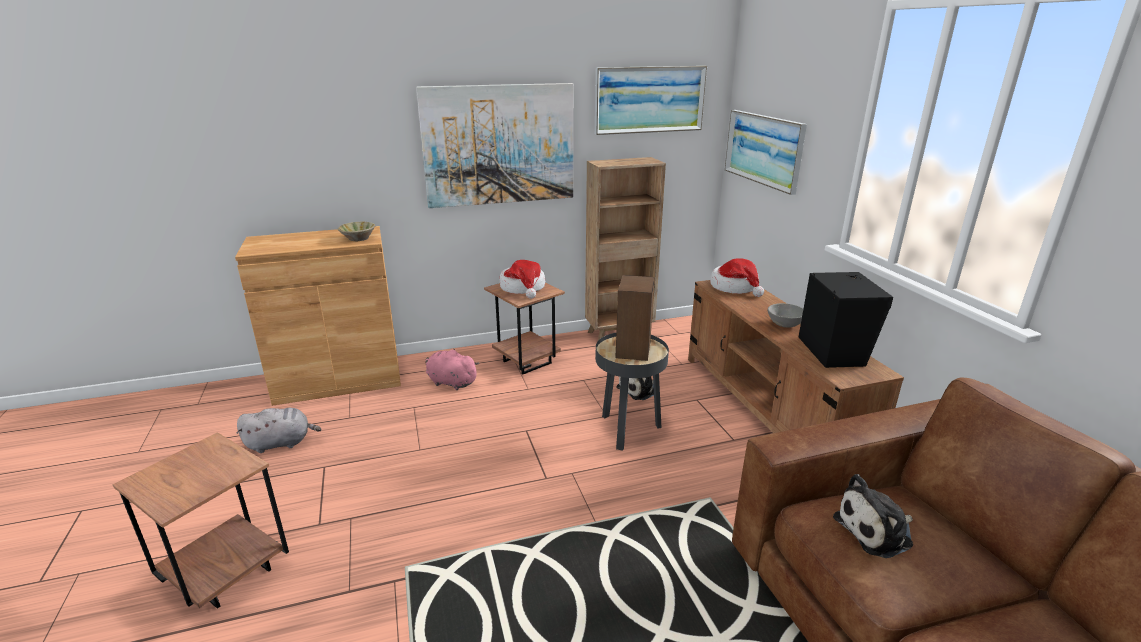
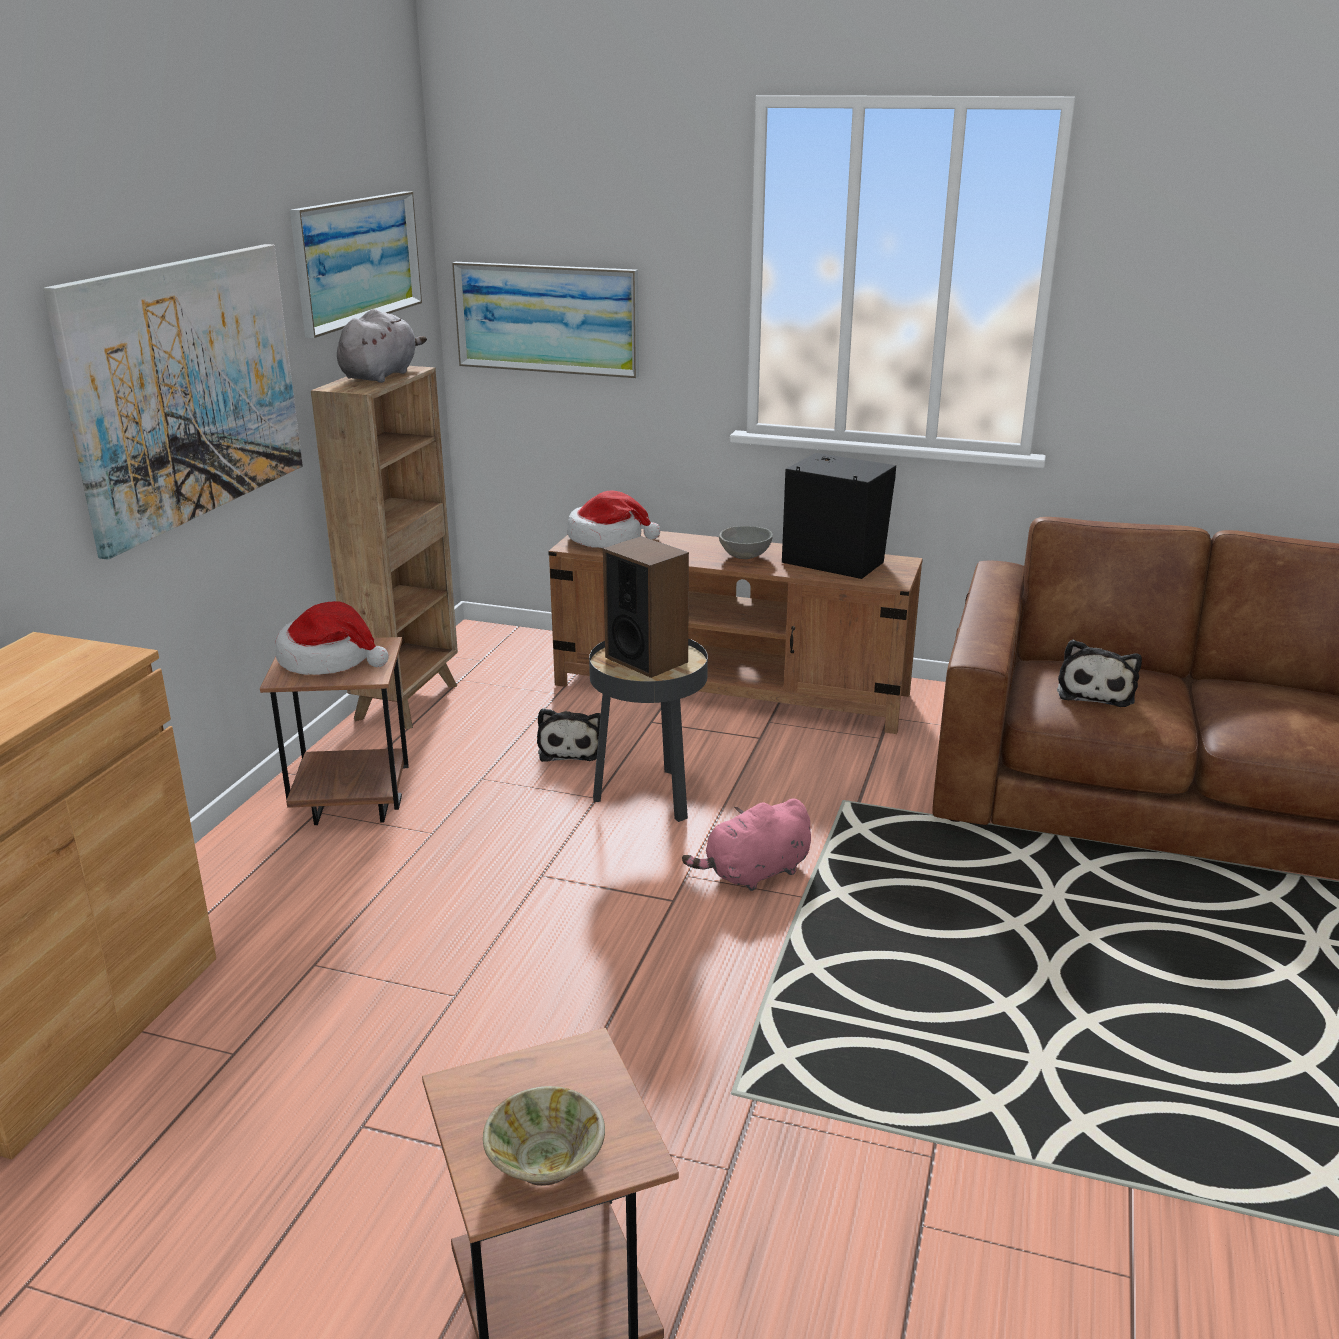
camera: 55 degrees left, 0 degrees up
(281, 443) = (197, 1171): grey plush toy -> grey plush toy (380, 375)
(358, 238) = (78, 662): beige bowl -> beige bowl (545, 1162)
(450, 382) = (294, 899): pink plush toy -> pink plush toy (754, 873)

